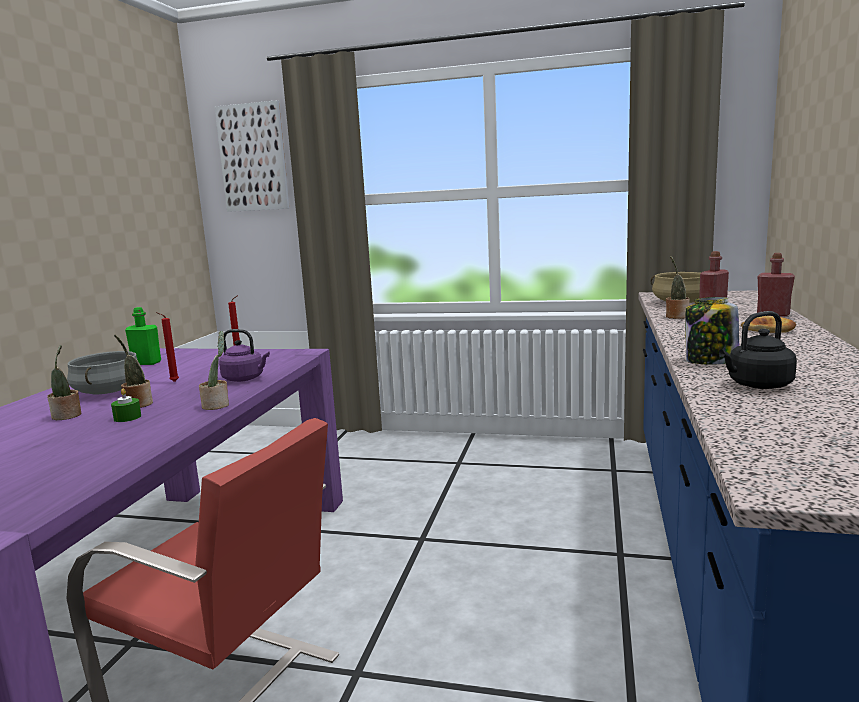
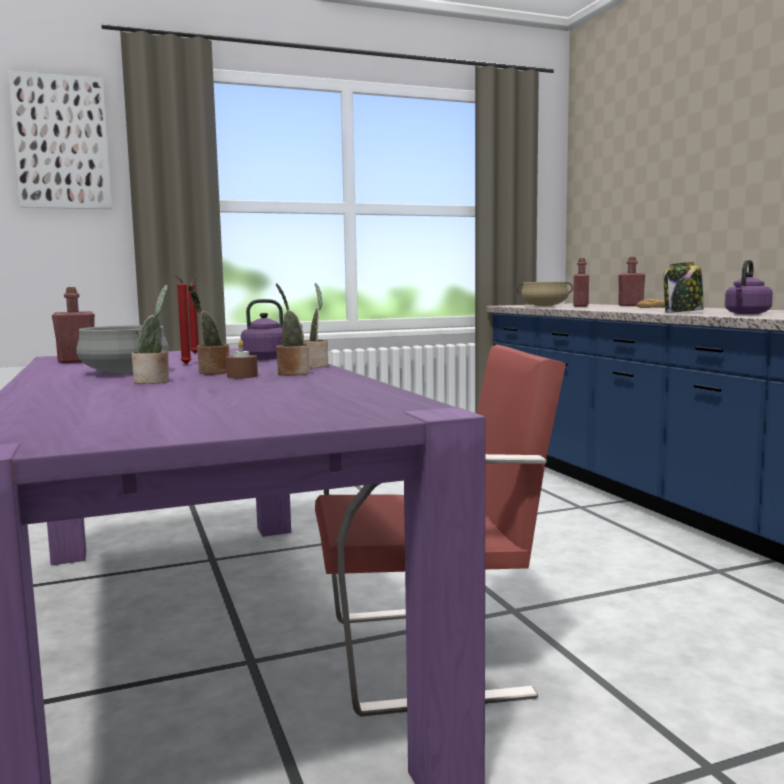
camera: 35 degrees left, 5 degrees down
(127, 417) = (242, 376): green candle -> brown candle
(146, 363) = (77, 361): green bottle -> red bottle
(676, 316) = (571, 308): potted plant -> potted plant (292, 373)
(757, 385) = (746, 313): black kettle -> purple kettle

